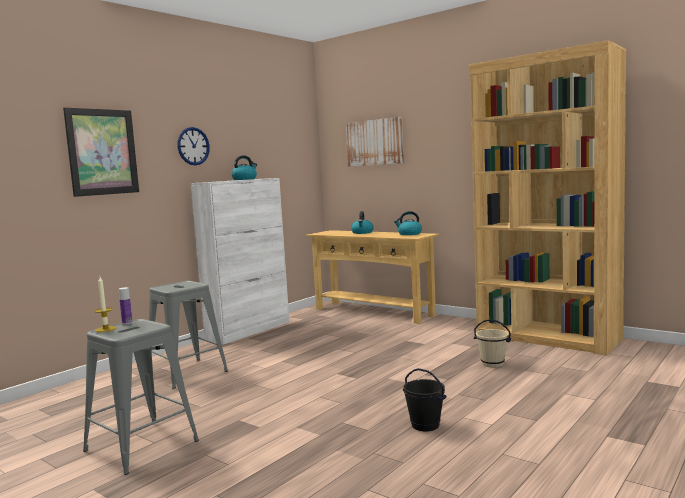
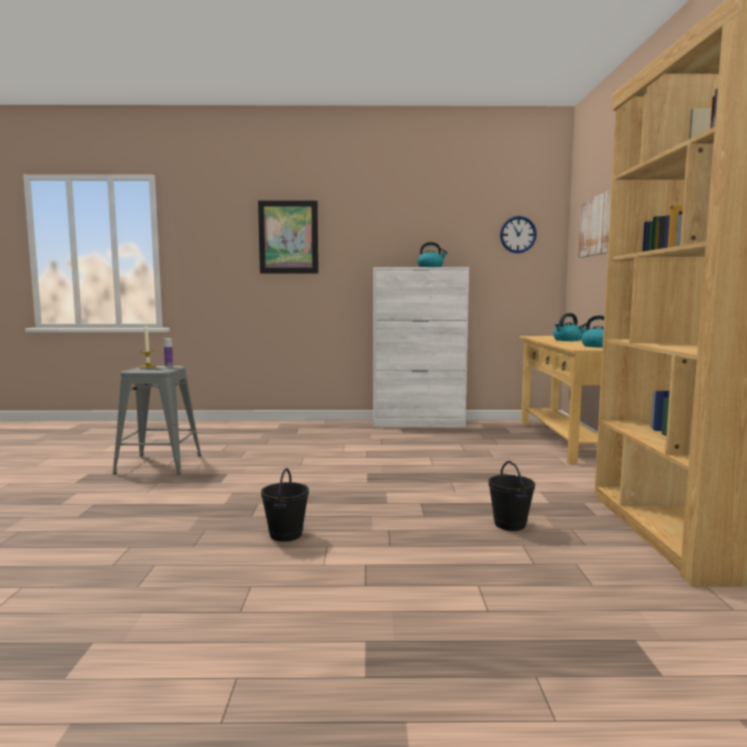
camera: 50 degrees right, 0 degrees up
(186, 373) = (298, 436): grey stool -> none
(193, 146) = (382, 232): wall clock -> wall clock (518, 234)
(492, 364) = (510, 525): beige bucket -> black bucket

